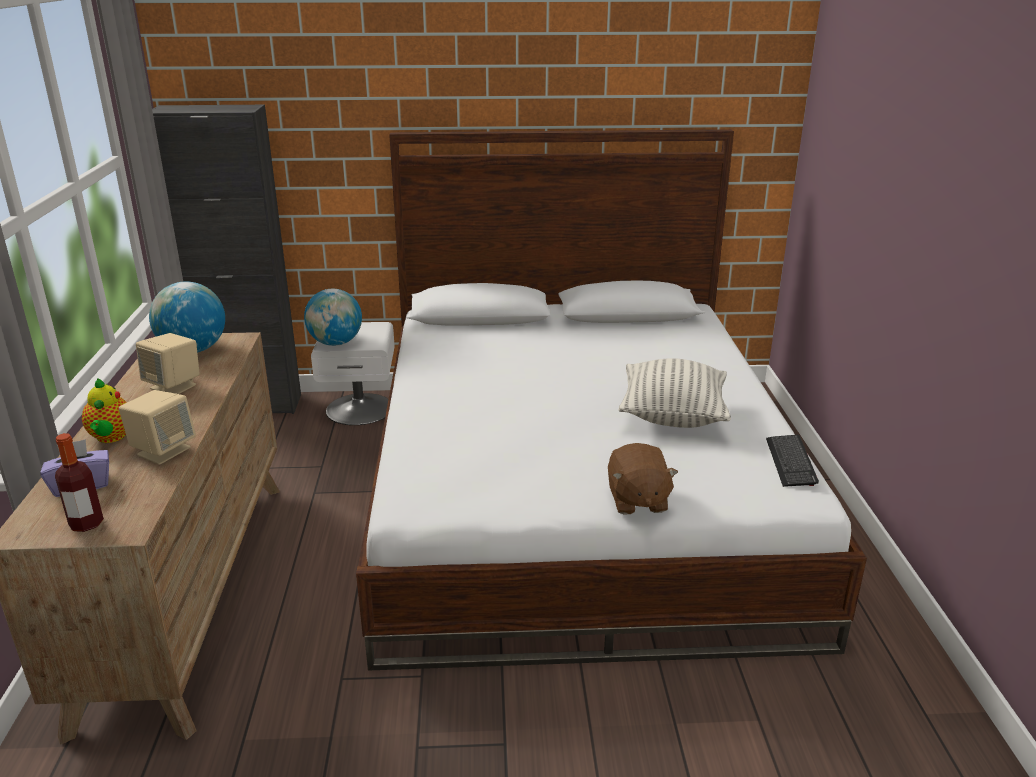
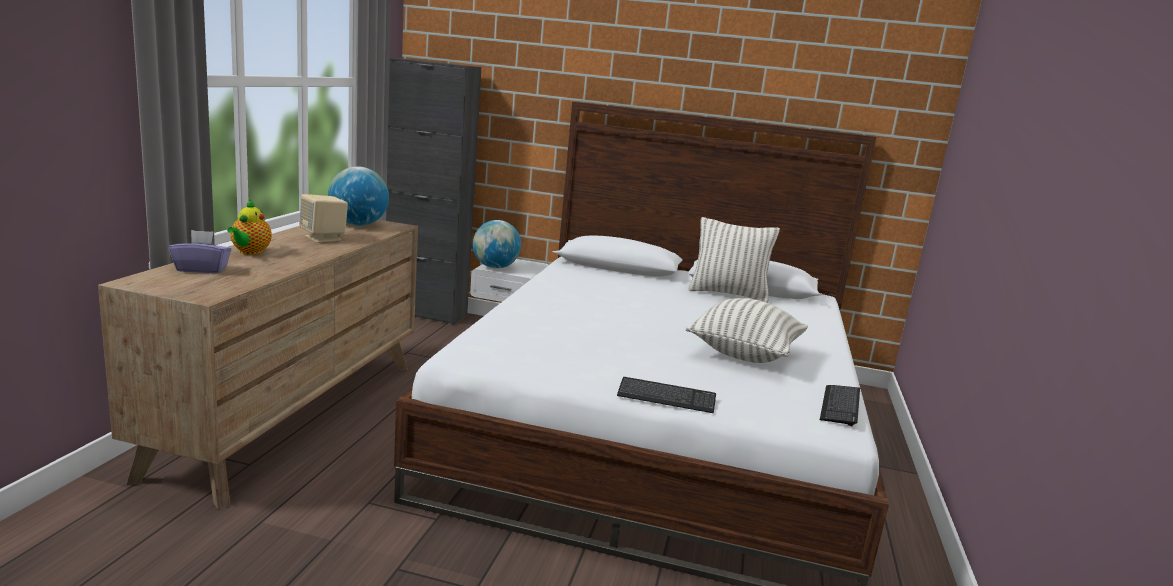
camera: 15 degrees right, 10 degrees down
(86, 524) = (182, 287): bottle -> none
(163, 451) = (279, 265): beige speaker -> none
(611, 330) = (728, 294): none -> pillow
(637, 500) = (666, 397): brown plush toy -> keyboard

